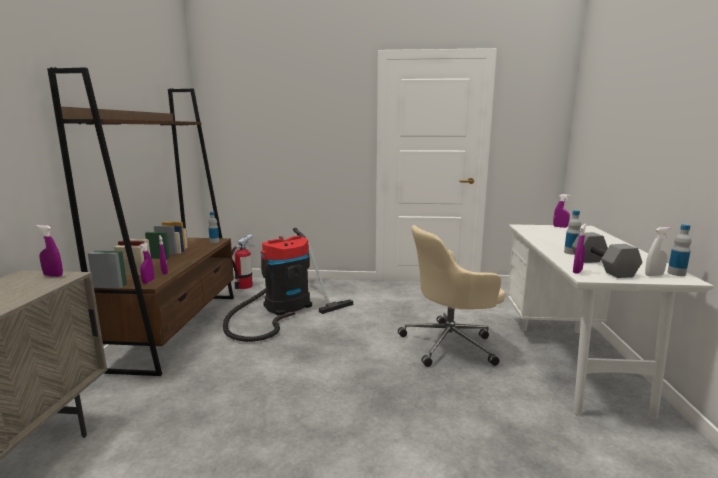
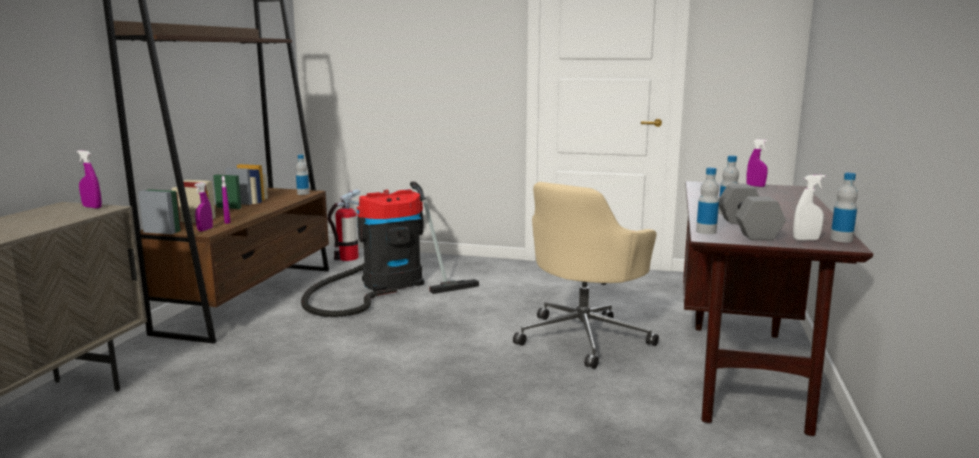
camera: 10 degrees right, 0 degrees up
(450, 344) = (584, 337): beige office chair -> beige office chair turned 45 degrees counterclockwise
(572, 358) = (744, 365): white desk -> brown desk
(577, 271) = (706, 231): purple spray bottle -> bottle

